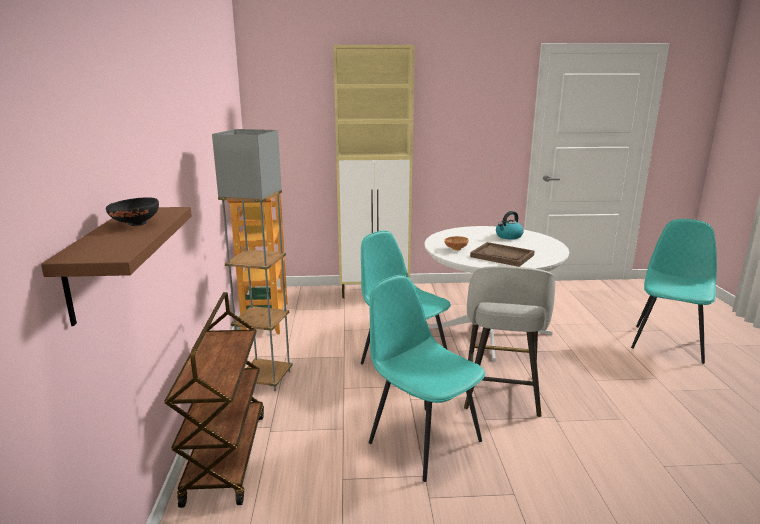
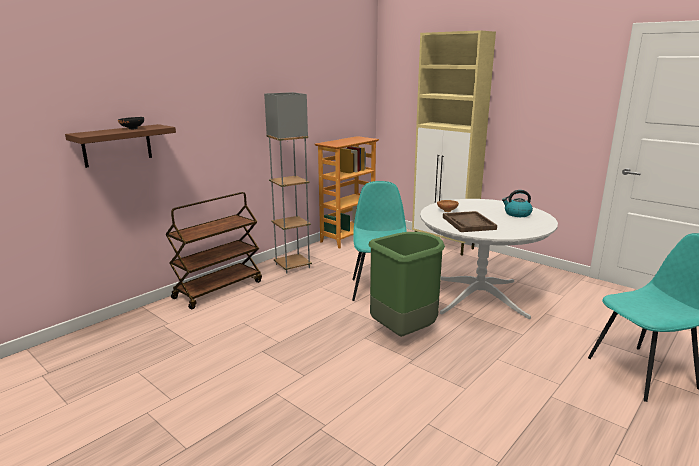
camera: 45 degrees right, 0 degrees up
(423, 440) = (310, 328): turquoise chair -> none
(501, 394) = (404, 331): grey stool -> green trash can

